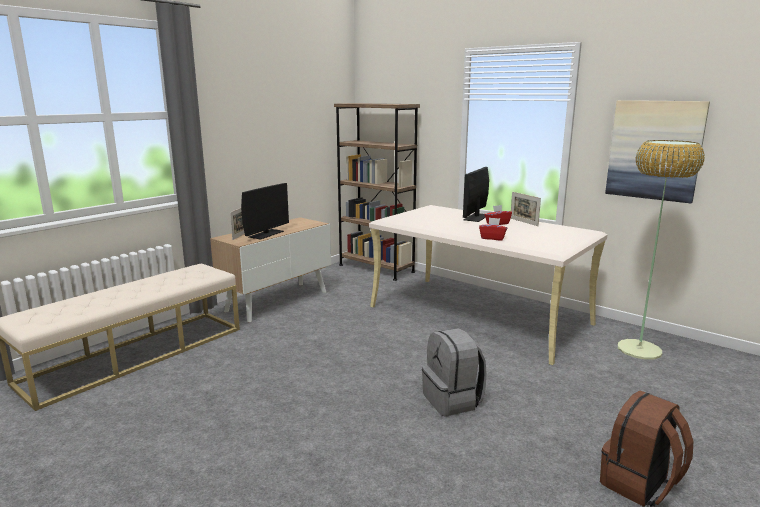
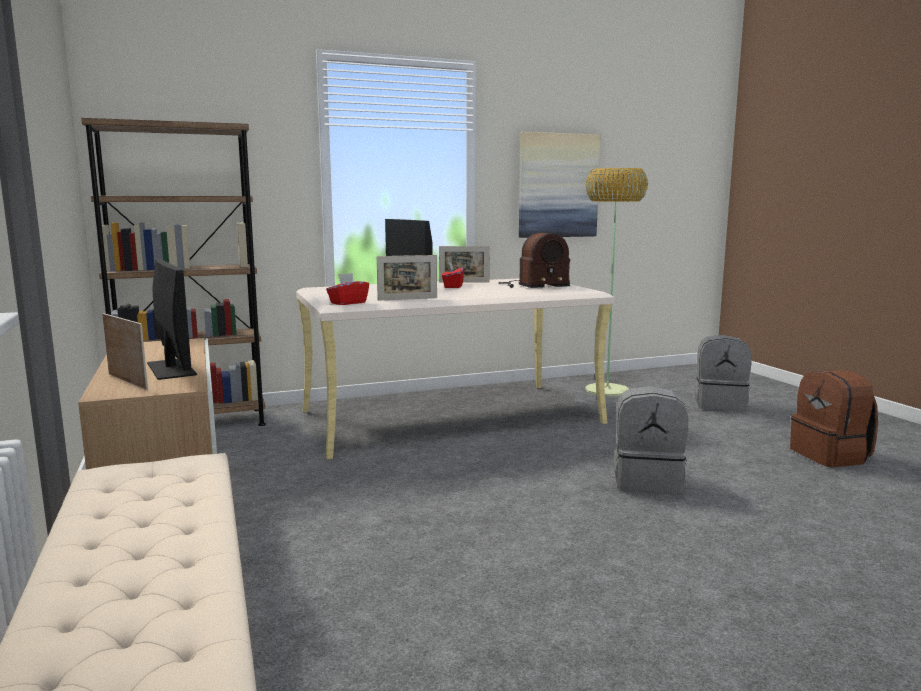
camera: 60 degrees left, 5 degrees down
(426, 225) = (407, 299): none -> picture frame
(492, 238) = (510, 294): red tissue box -> red tissue box (348, 303)
(545, 236) = (532, 286): none -> radio
(702, 406) = (720, 404): none -> grey backpack

